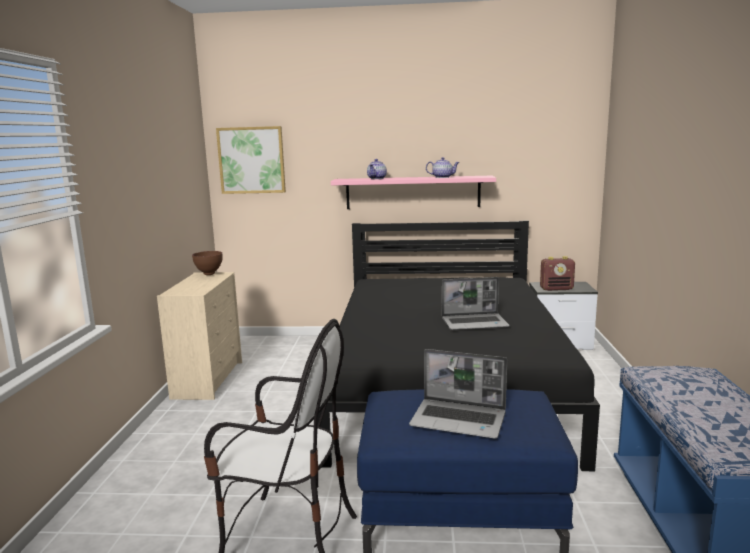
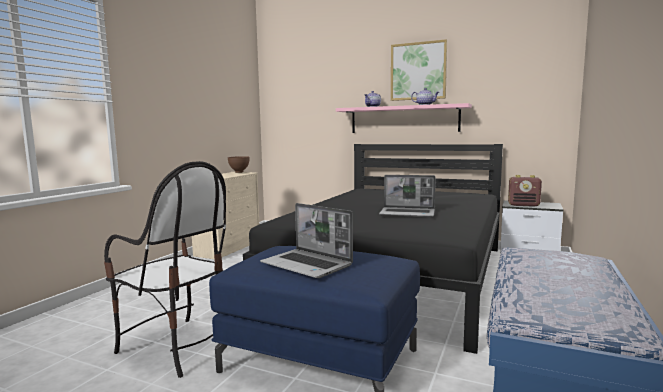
camera: 20 degrees right, 5 degrees down
(251, 160) = (287, 95): picture -> picture (418, 71)

